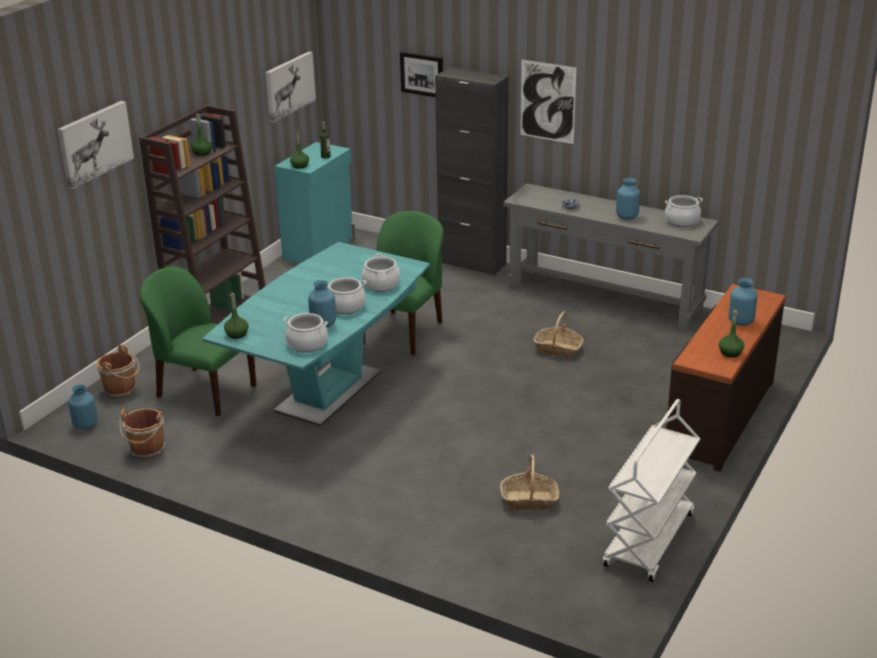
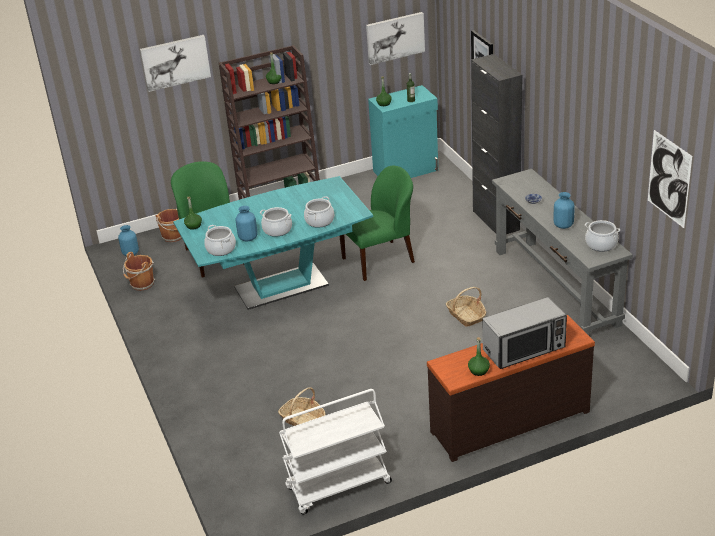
camera: 40 degrees right, 5 degrees up
(547, 101) = (544, 105): picture -> picture (669, 179)
(740, 322) = (524, 349): blue vase -> microwave

